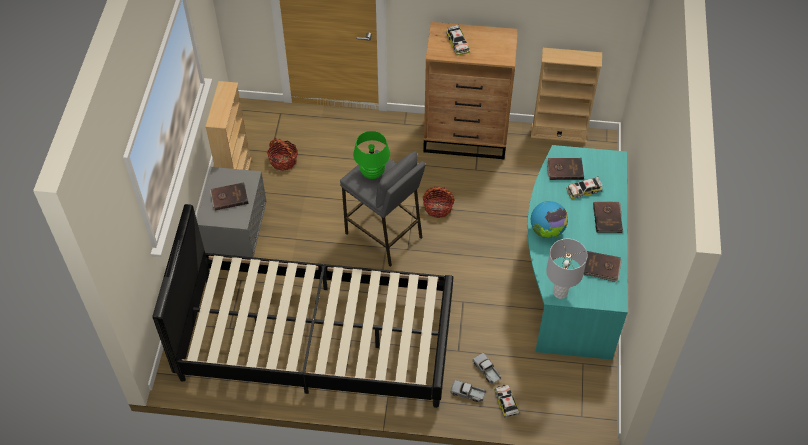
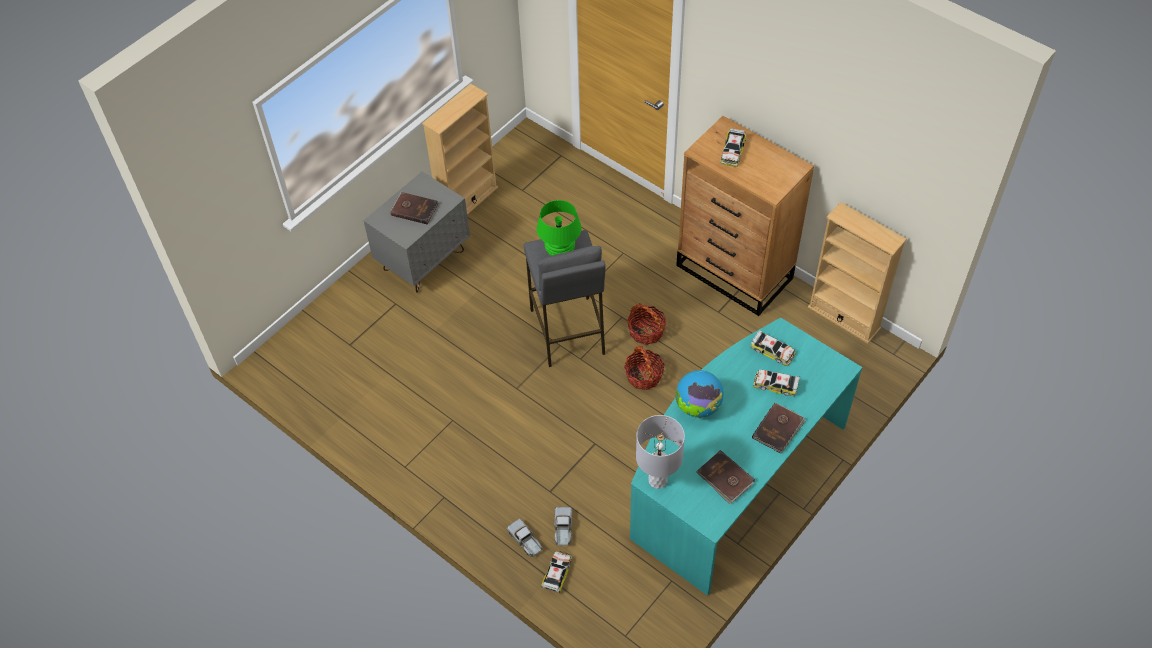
camera: 35 degrees right, 0 degrees up
(283, 160) = (526, 205): basket -> basket (643, 376)
(316, 340) = (420, 401): black bed -> none
(564, 169) = (772, 351): brown book -> toy car

